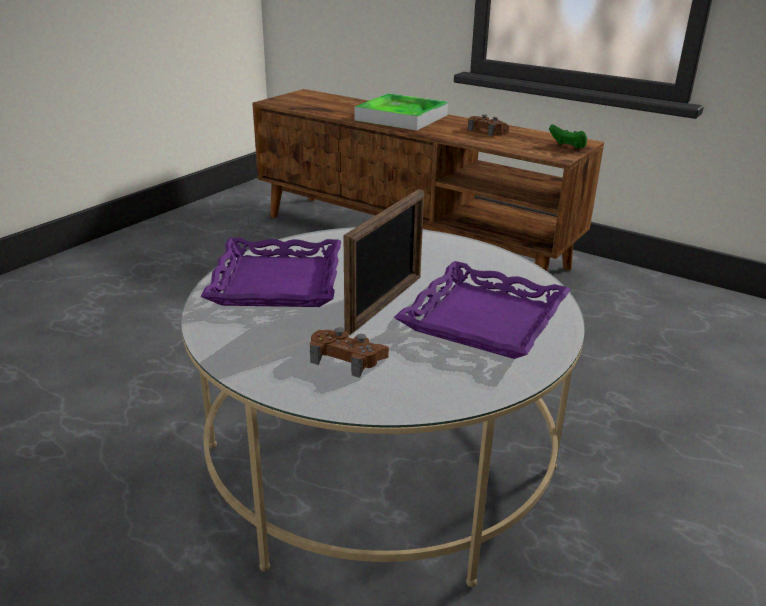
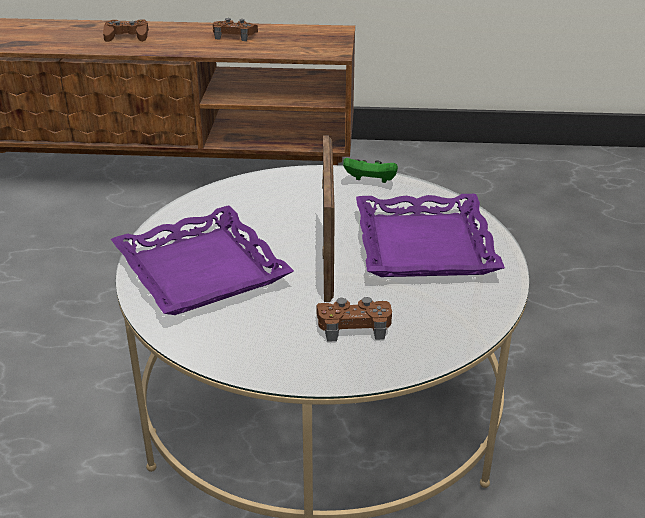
camera: 30 degrees left, 5 degrees up
(401, 117) = (127, 36): tray -> brown game controller
(567, 147) = (330, 39): green game controller -> green game controller (370, 182)

